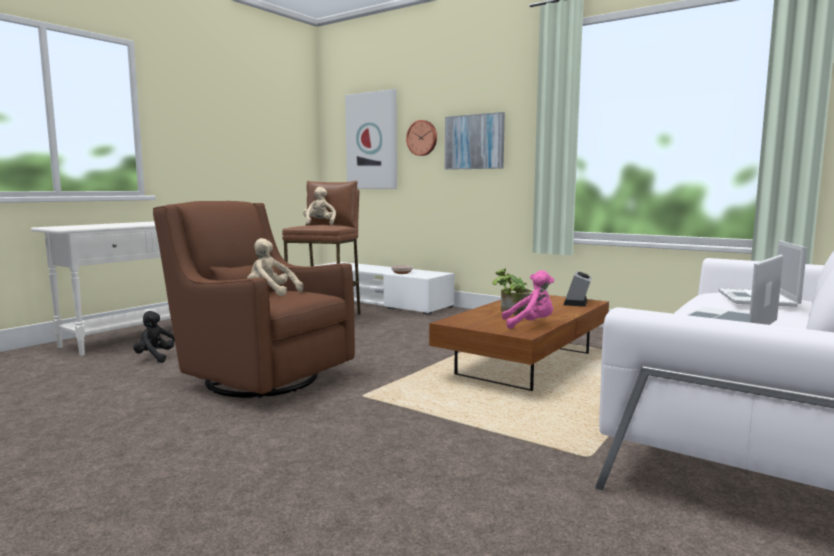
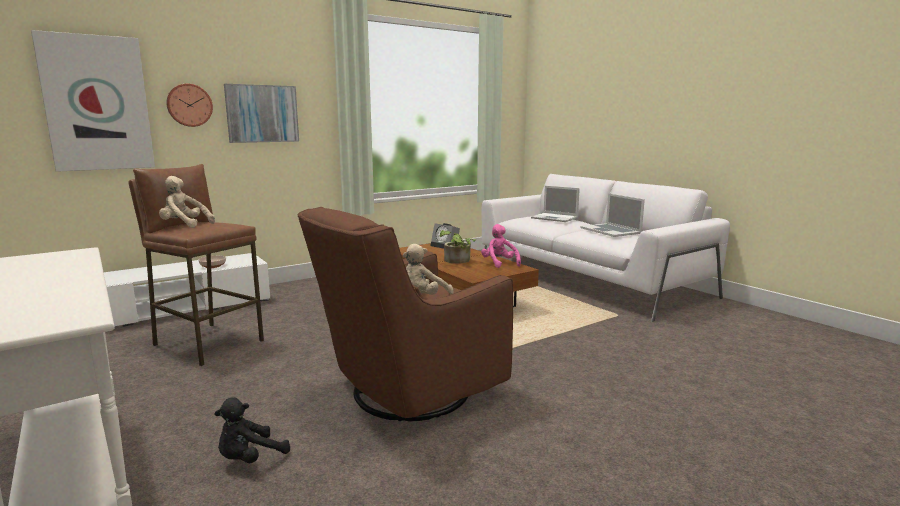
camera: 70 degrees left, 5 degrees up
(530, 324) = (499, 263): pink plush toy -> pink plush toy turned 45 degrees counterclockwise

